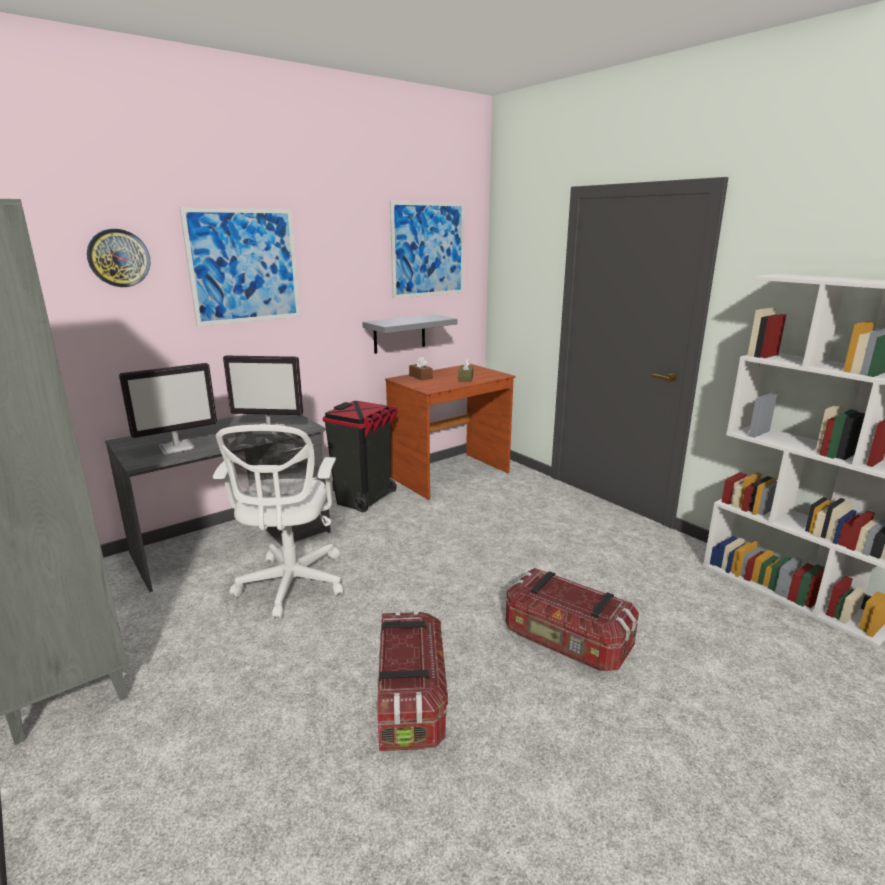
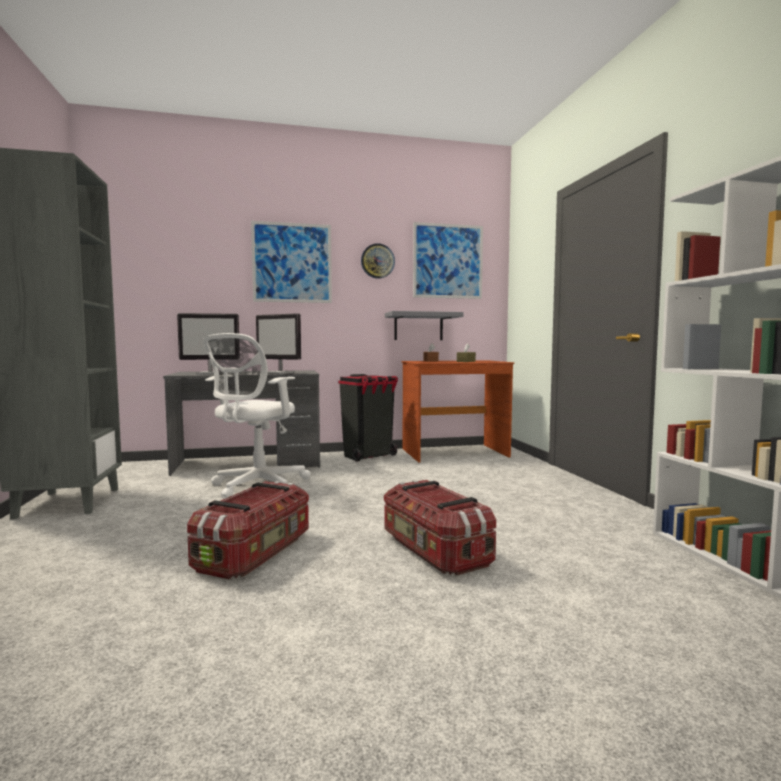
camera: 25 degrees right, 15 degrees down
(119, 258) = (207, 251): wall clock -> wall clock (377, 261)

